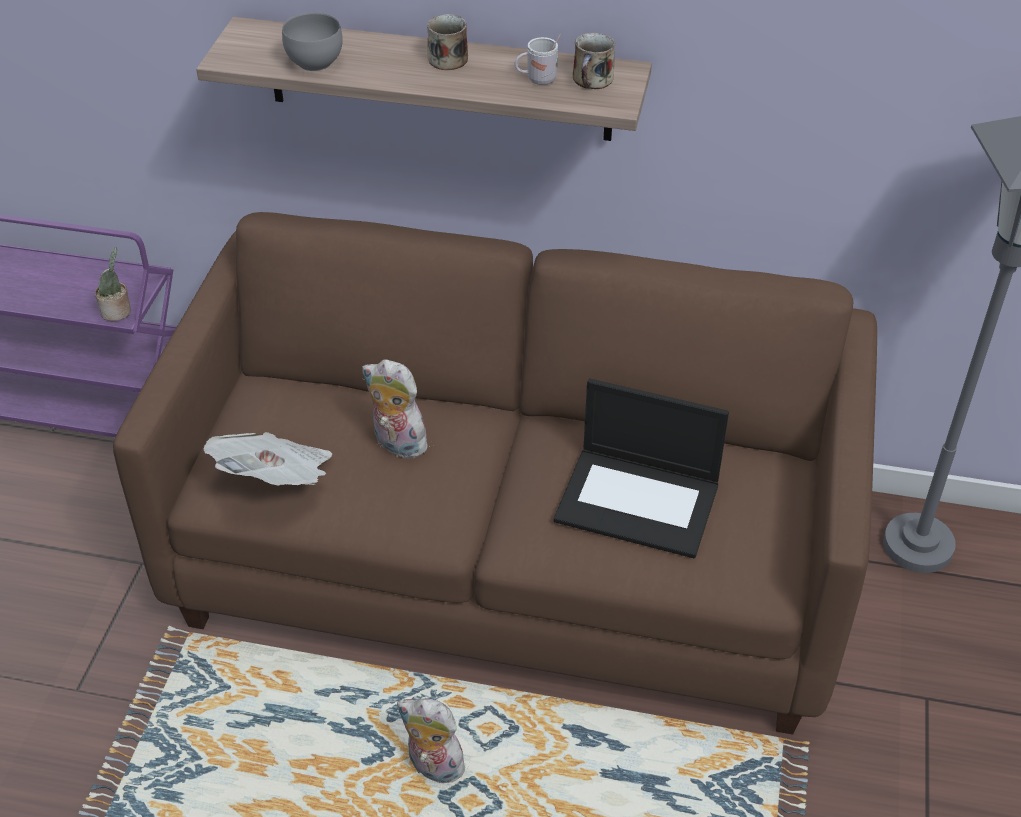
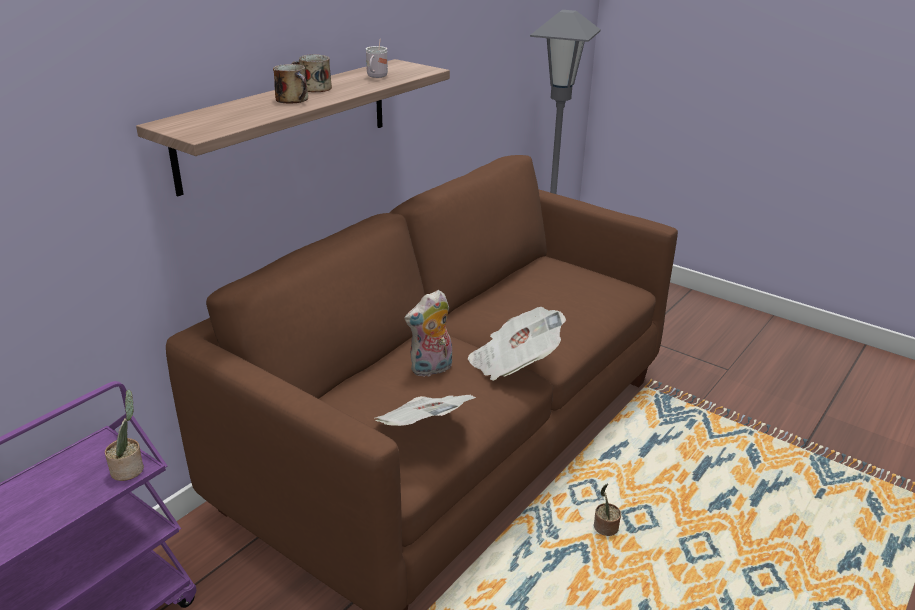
camera: 65 degrees left, 15 degrees down
(316, 62) = (256, 114): grey bowl -> none
(432, 767) = (604, 529): plush toy -> potted plant
(455, 512) = (514, 363): none -> newspaper
(592, 80) = (395, 69): mug -> mug (293, 99)
(639, 501) = (549, 302): laptop -> none

